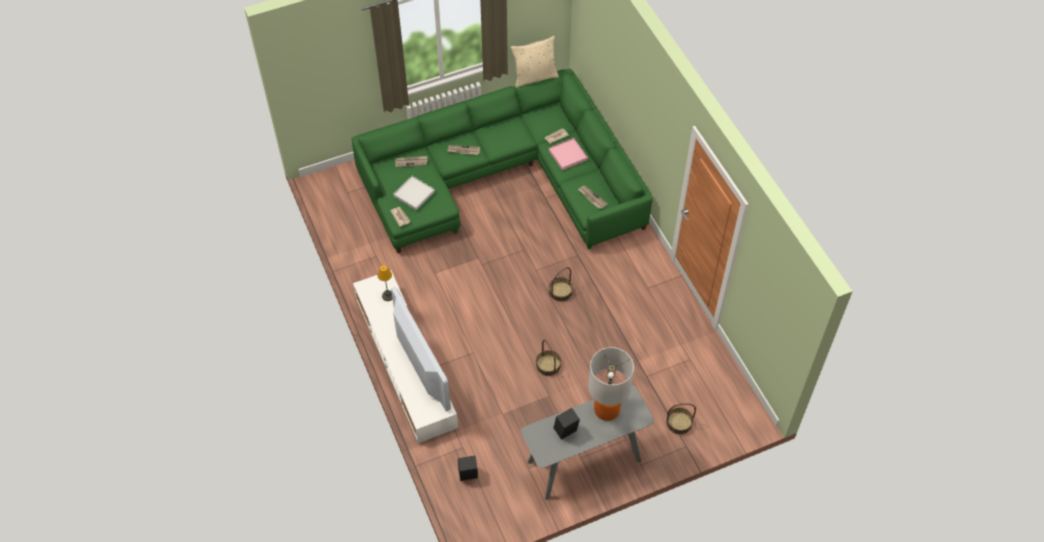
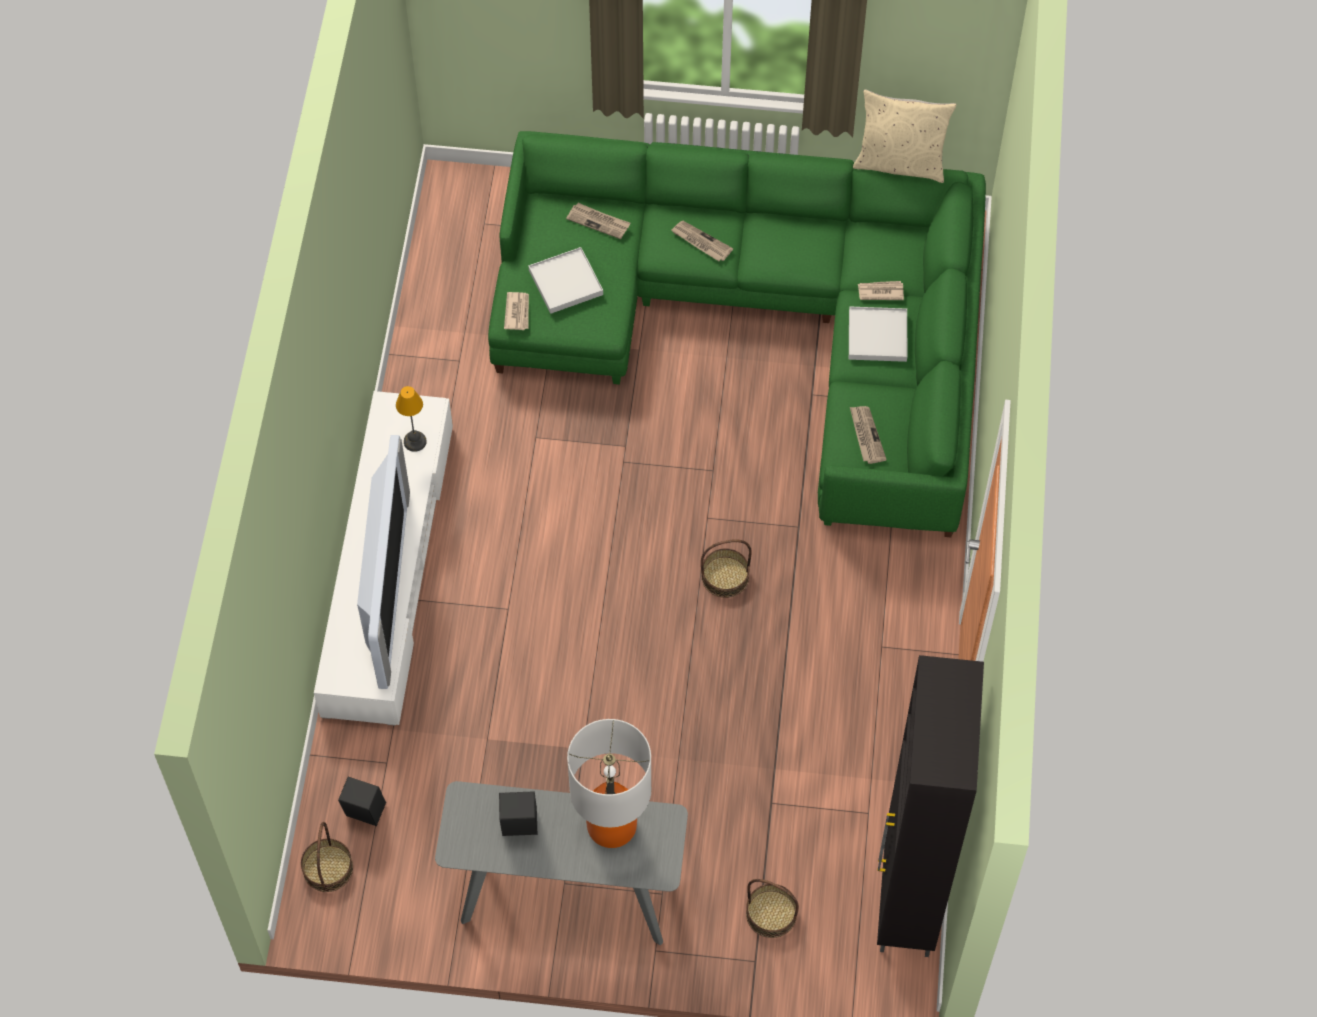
camera: 30 degrees right, 5 degrees up
(548, 365) = (617, 696): basket -> basket (327, 868)
(567, 155) = (877, 336): pink tray -> white tray
(732, 387) = (906, 901): none -> black cabinet

